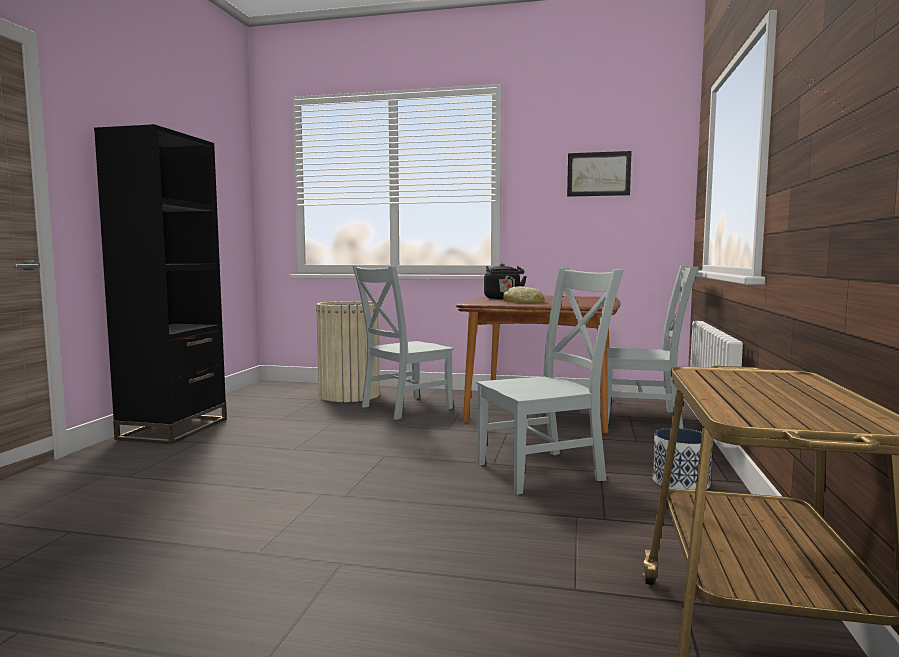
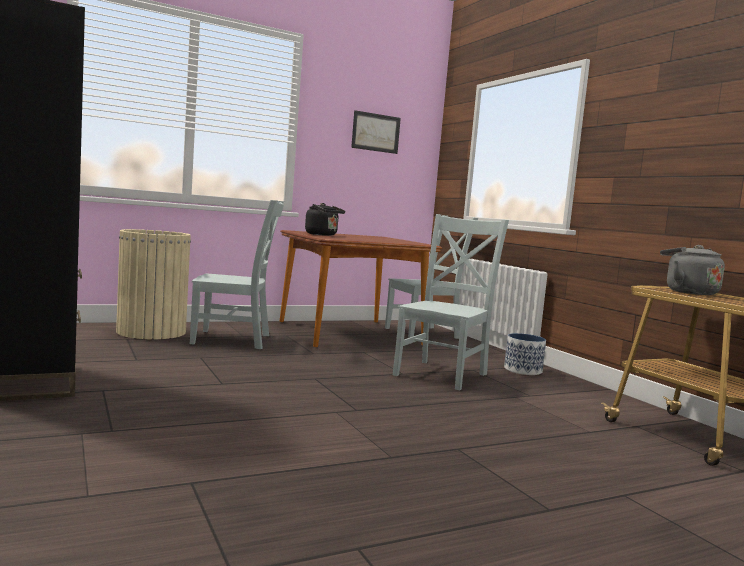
camera: 40 degrees left, 0 degrees up
(403, 408) = (235, 340): grey chair -> grey chair turned 105 degrees counterclockwise
(523, 302) = (356, 238): bread -> none
(767, 381) = (688, 292): none -> grey kettle

